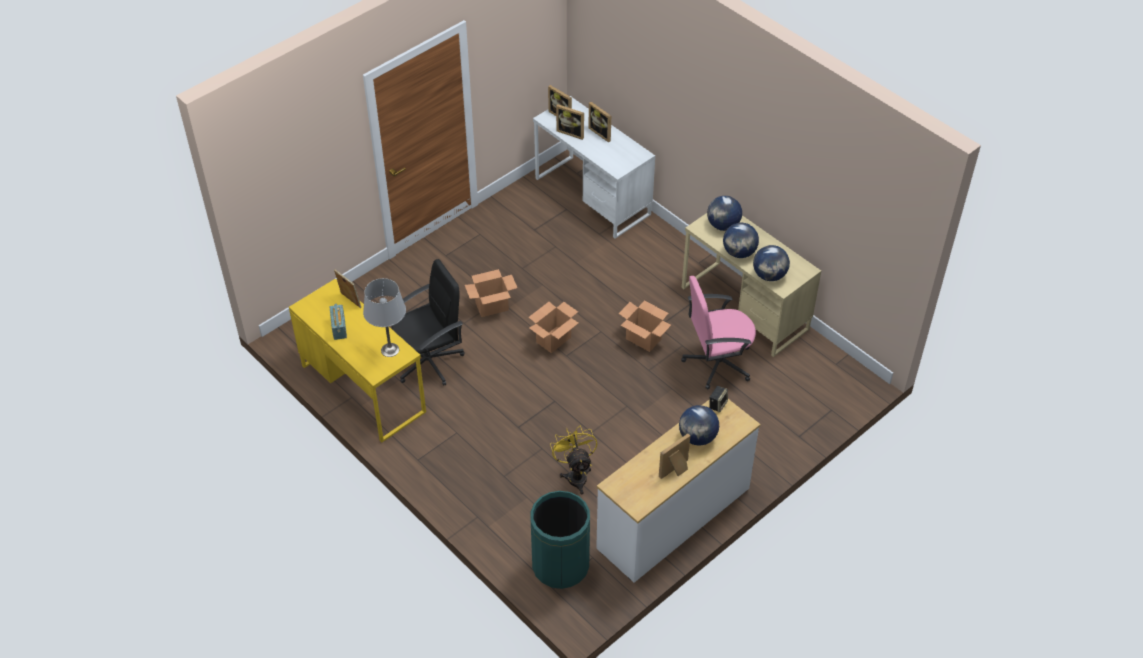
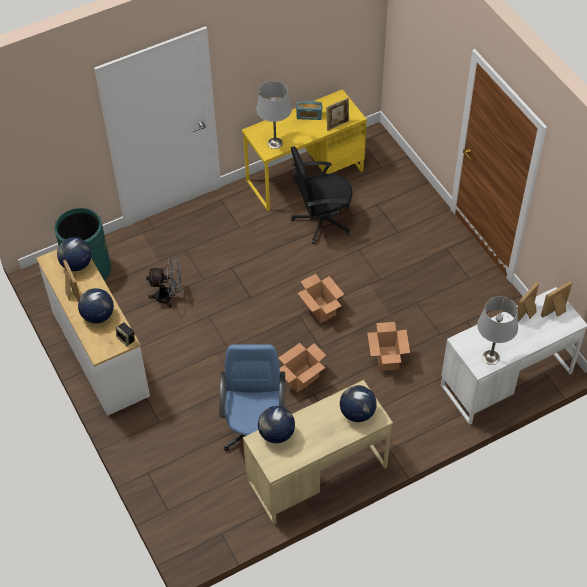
camera: 105 degrees right, 5 degrees up
(429, 361) = (321, 220): black office chair -> black office chair turned 90 degrees clockwise
(492, 306) = (373, 272): cardboard box -> cardboard box (387, 359)
(575, 475) = (169, 297): yellow fan -> grey fan
(602, 133) = (521, 340): picture frame -> none
(628, 149) = (491, 358): none -> grey table lamp
(717, 362) = (255, 430): pink office chair -> blue office chair
(739, 253) = (315, 416): globe -> globe (76, 264)

